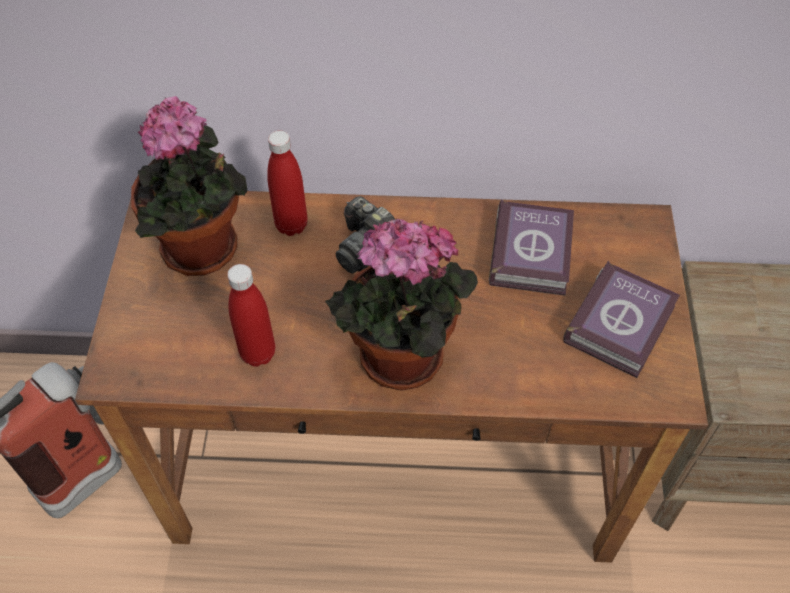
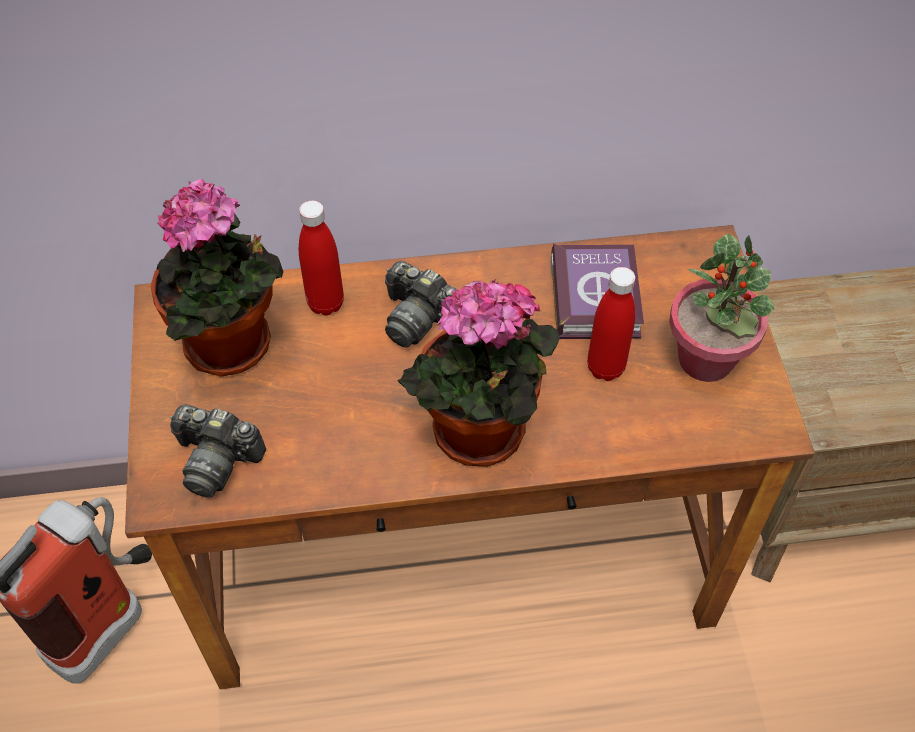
camera: 10 degrees left, 0 degrees up
(167, 348) = (217, 460): none -> camera
(258, 353) = (320, 450): red bottle -> red bottle (605, 368)
(622, 323) = (706, 359): book -> potted plant

